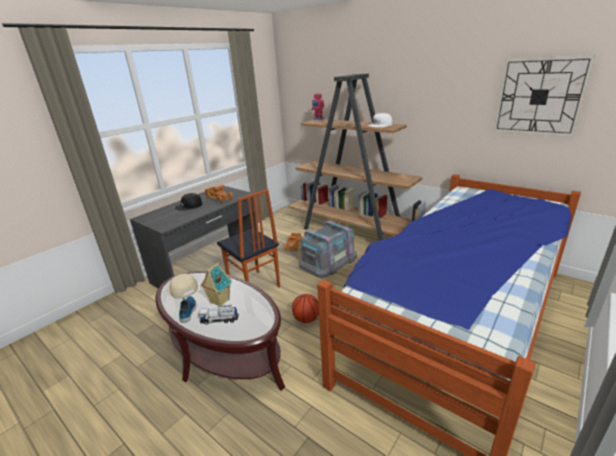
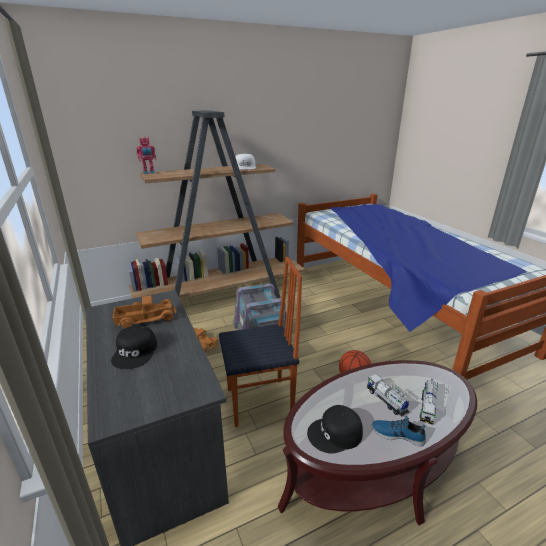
camera: 65 degrees left, 0 degrees up
(182, 289) = (335, 434): beige cap -> black cap
(219, 301) = (386, 400): toy house -> toy truck
(539, 97) = (348, 129): wall clock -> none

